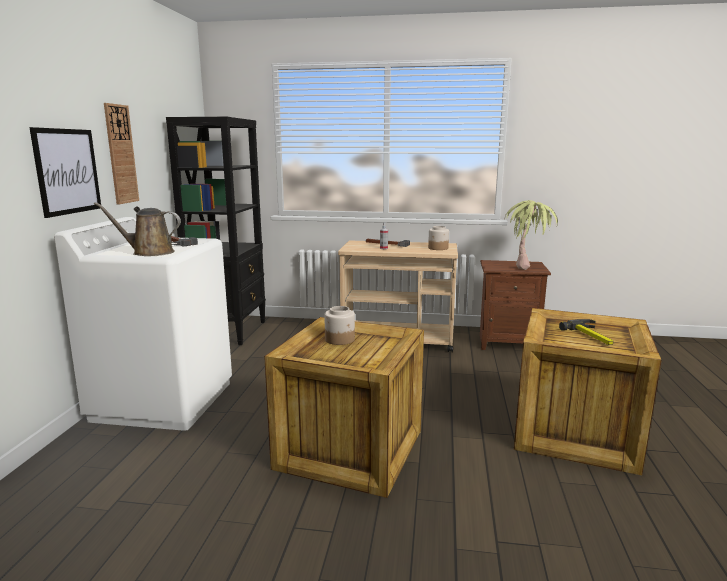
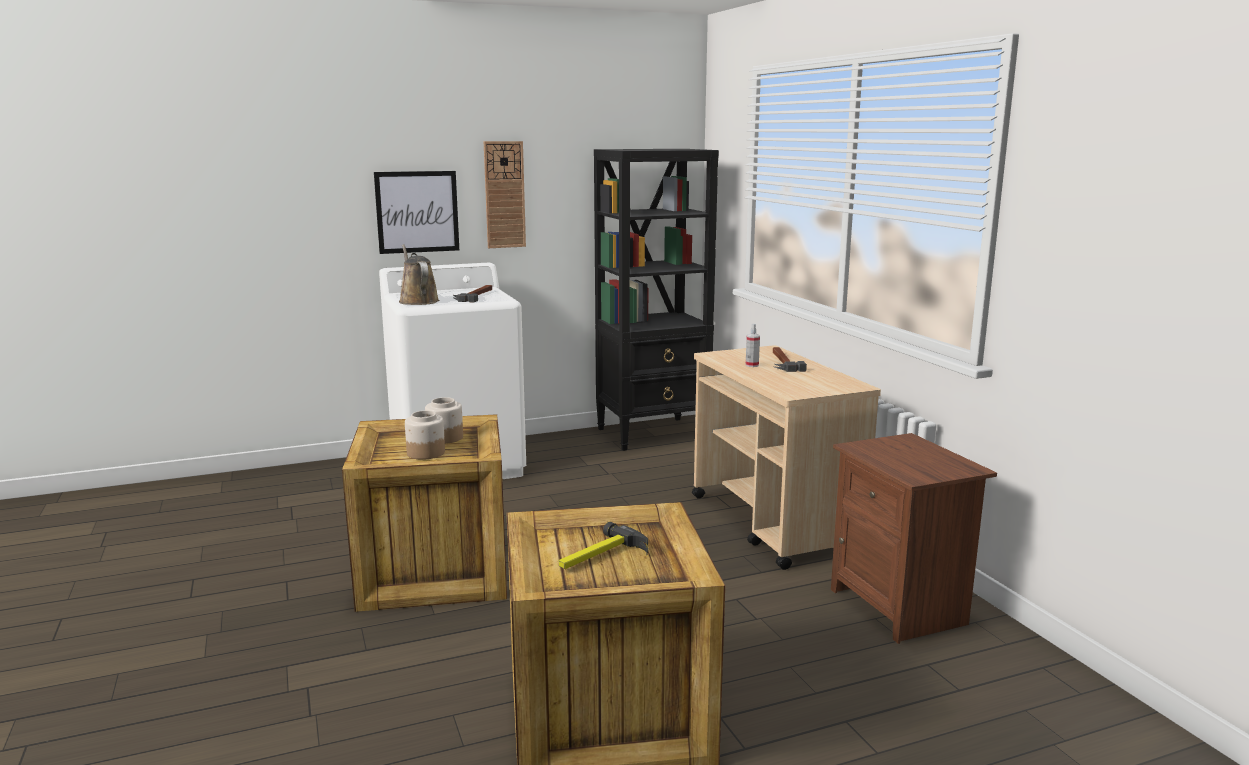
camera: 60 degrees right, 0 degrees up
(438, 248) = (812, 386): jar -> jar (425, 453)
(527, 266) = (928, 466): potted plant -> none

